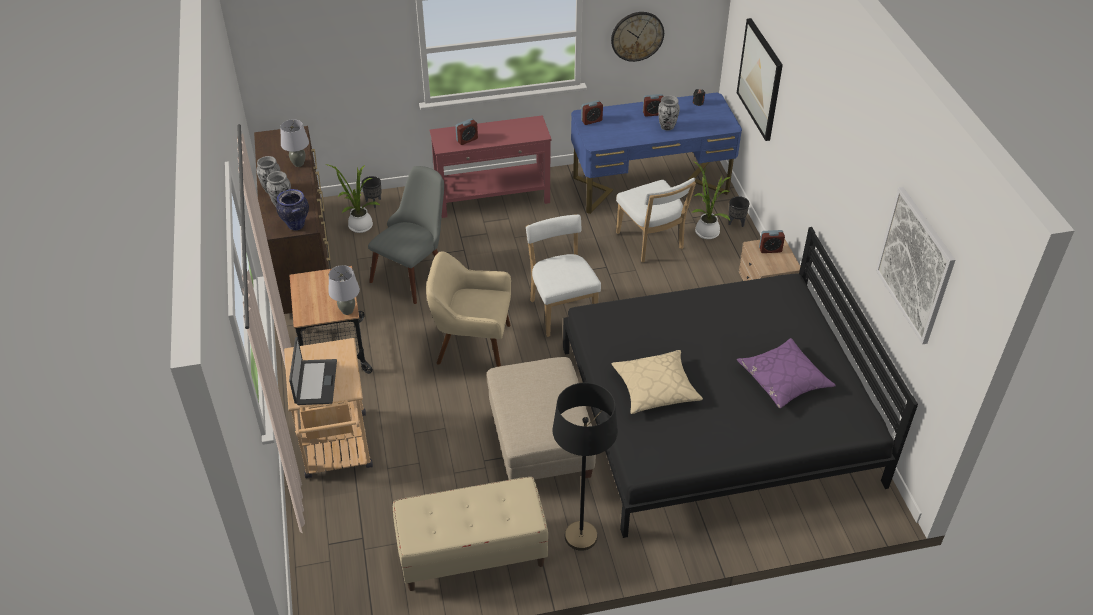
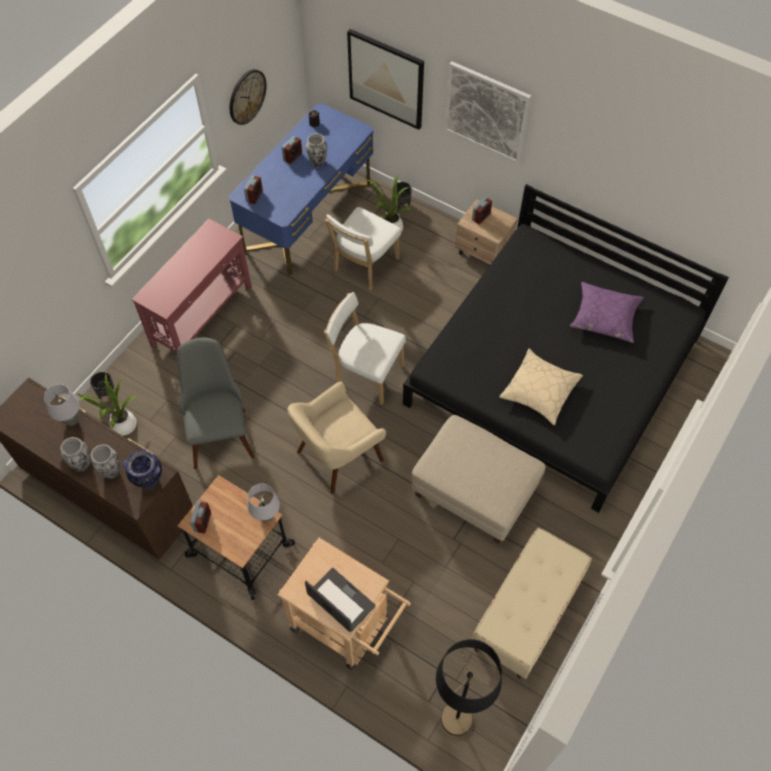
camera: 45 degrees left, 15 degrees up
(467, 140) = (176, 286): alarm clock -> alarm clock (202, 522)
(581, 536) = (574, 536): black floor lamp -> black floor lamp (456, 719)
(651, 243) = (364, 266): white chair -> white chair turned 105 degrees clockwise
(915, 265) = (694, 181): picture -> picture (486, 112)

